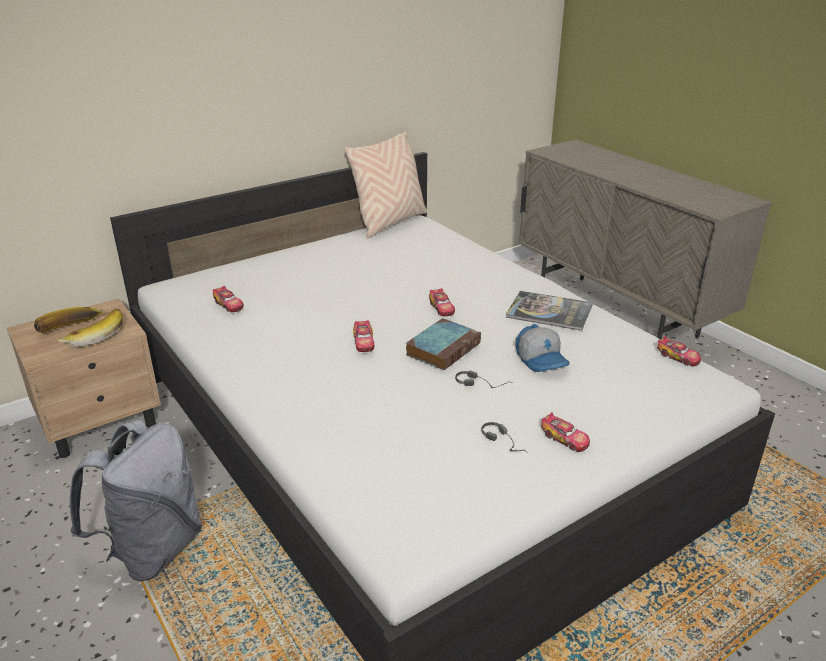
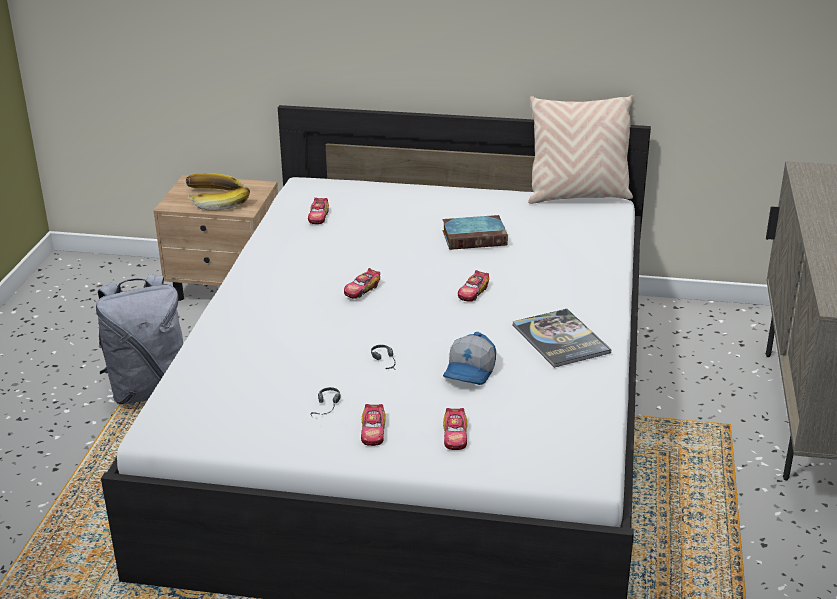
camera: 45 degrees right, 0 degrees up
(443, 348) = (411, 323): book -> book (475, 237)
(678, 357) = (596, 432): toy car -> toy car (455, 436)

